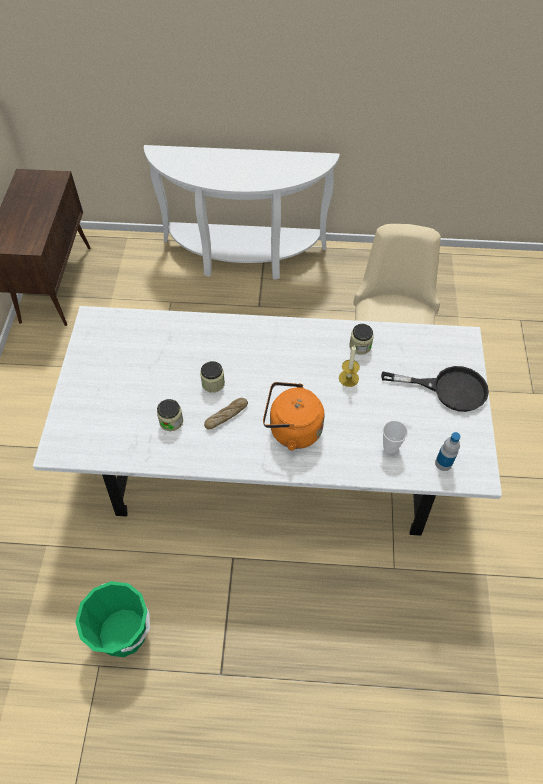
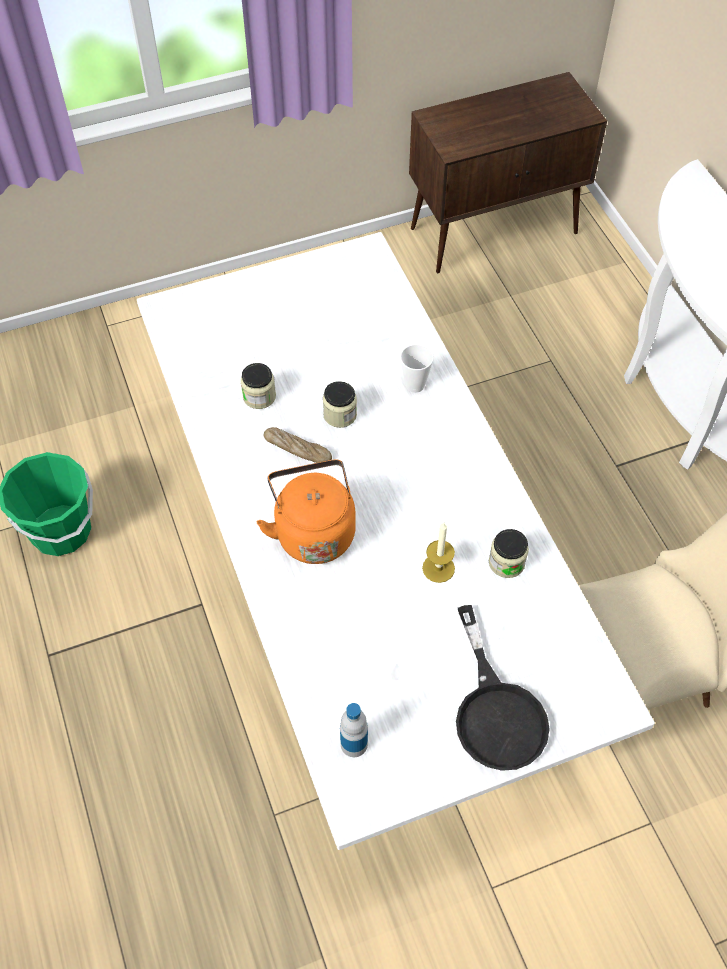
camera: 65 degrees right, 0 degrees up
(390, 447) = (346, 663): cup -> cup (415, 385)

